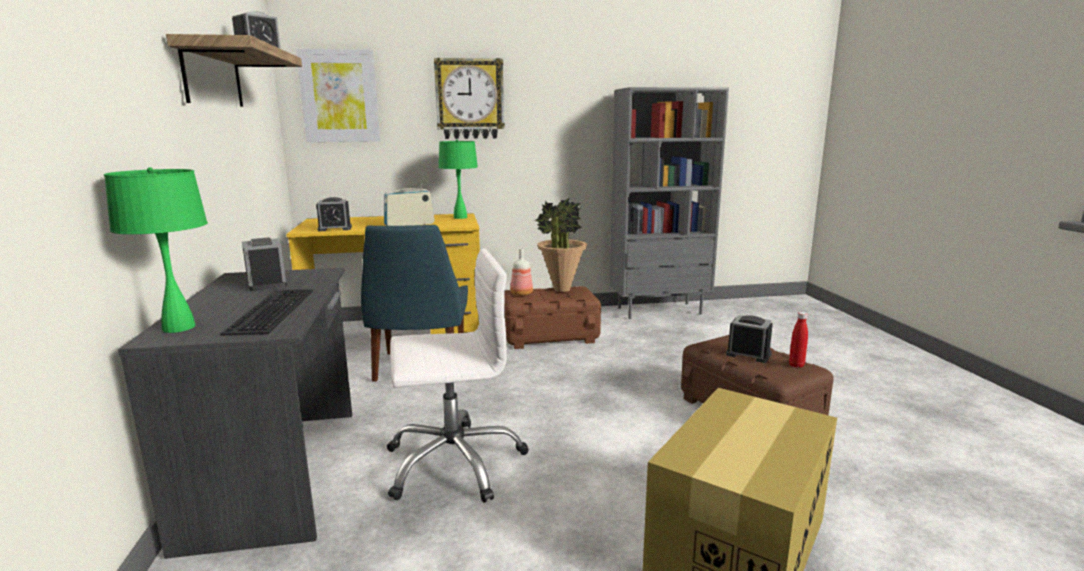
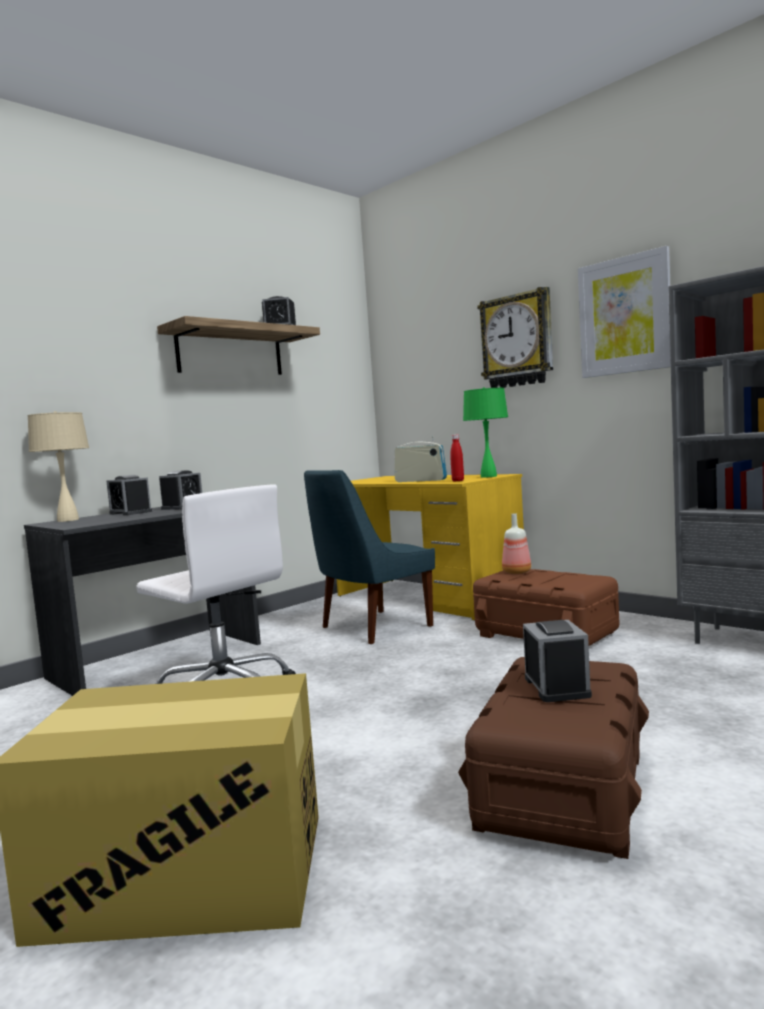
camera: 55 degrees right, 10 degrees down
(179, 327) = (68, 520): green table lamp -> beige table lamp
(269, 310) = (118, 518): keyboard -> none
(335, 228) = (364, 481): alarm clock -> alarm clock (130, 513)
(339, 96) = (410, 357): picture -> picture (624, 315)
(561, 289) = (571, 575): potted plant -> none
(796, 365) = (577, 720): red bottle -> red bottle (458, 481)

